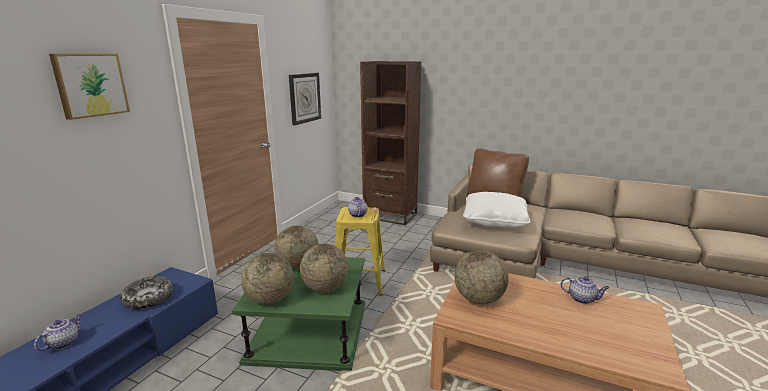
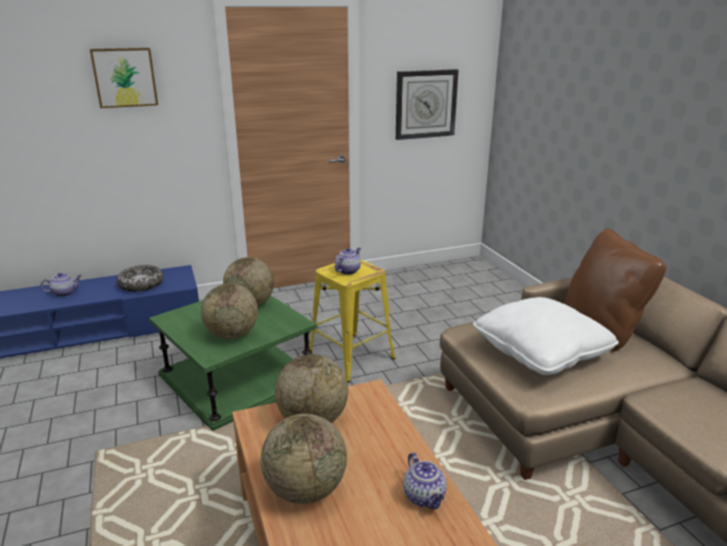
camera: 45 degrees right, 5 degrees up
(270, 299) = (182, 322): globe -> globe (305, 489)
(390, 216) = (511, 298): brown bookcase -> none

